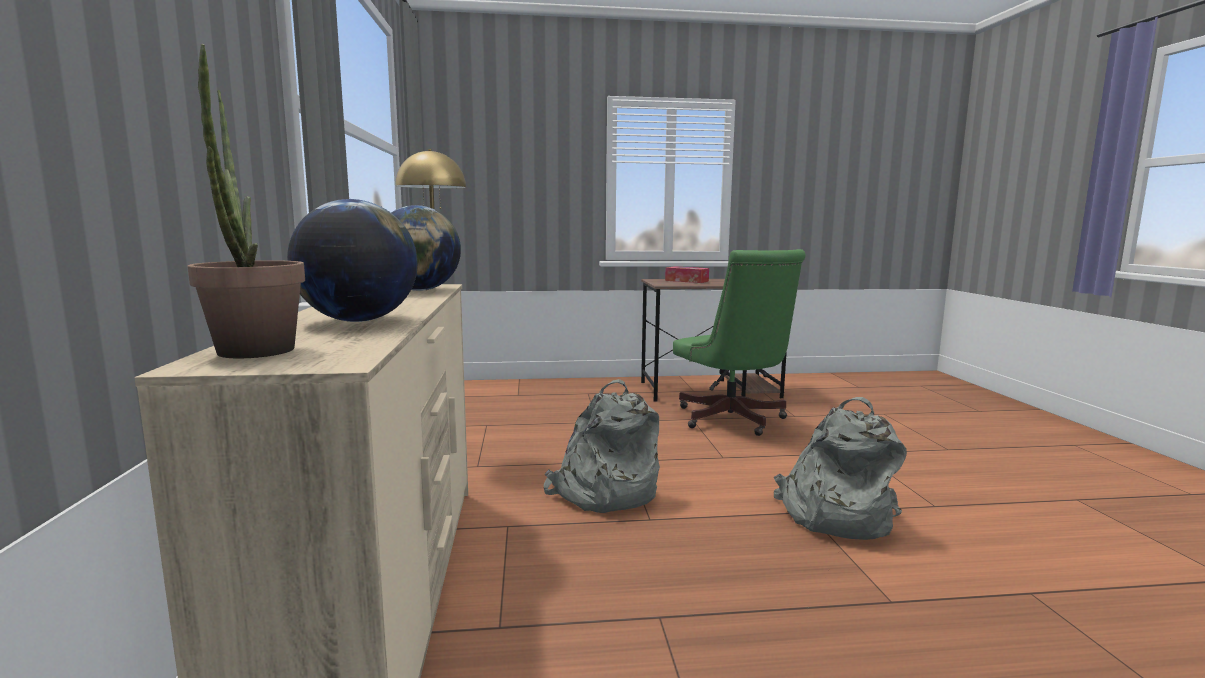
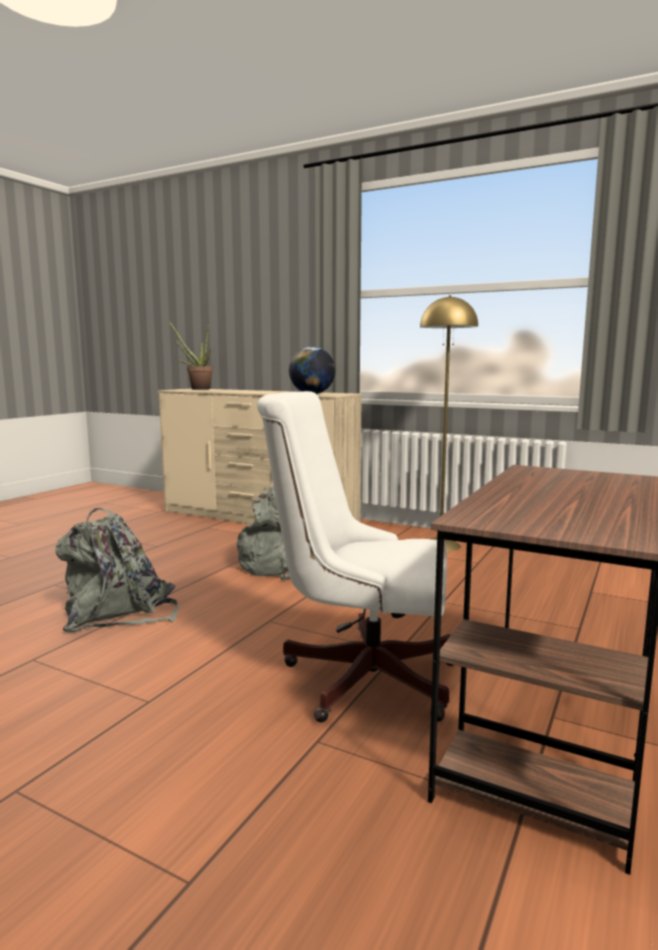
camera: 125 degrees right, 0 degrees up
(358, 321) = (230, 391): globe -> none
(686, 281) = (598, 486): tissue box -> none
(733, 421) = (359, 676): green office chair -> white office chair

